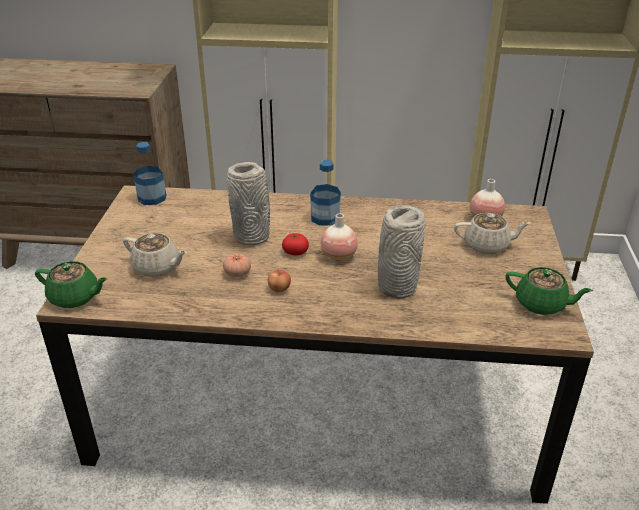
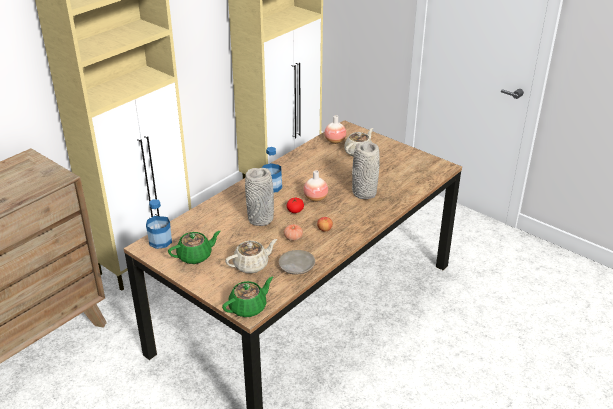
camera: 55 degrees left, 0 degrees up
(180, 299) = (296, 267): none -> beige plate
(541, 304) = (419, 161): green teapot -> green teapot (195, 256)

